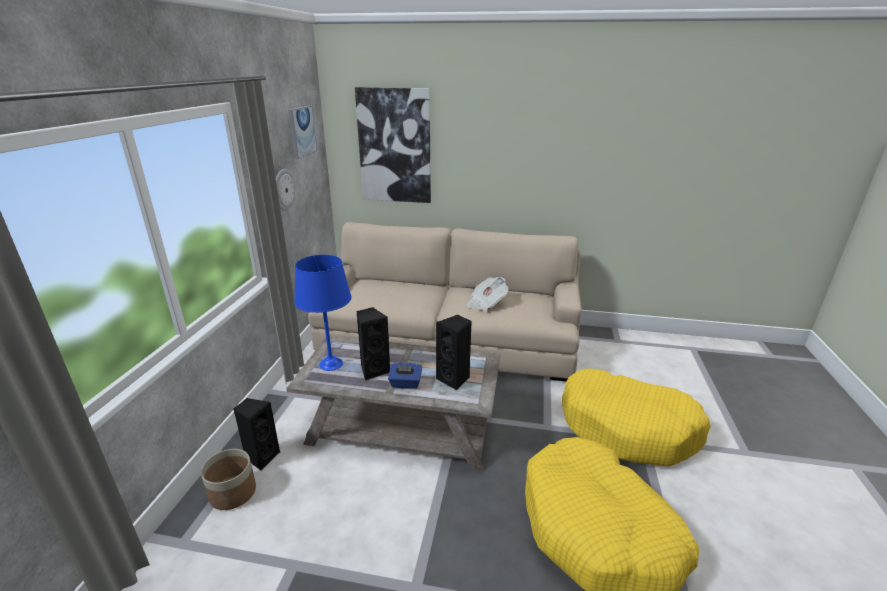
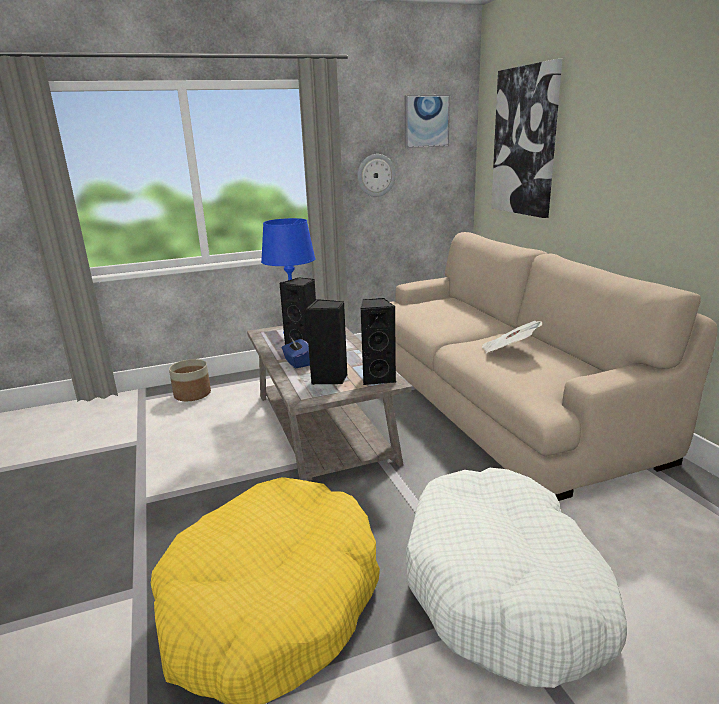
camera: 60 degrees right, 5 degrees down
(262, 457) = (233, 388): black speaker -> black speaker (378, 378)
(628, 428) = (505, 589): yellow dog bed -> white dog bed

